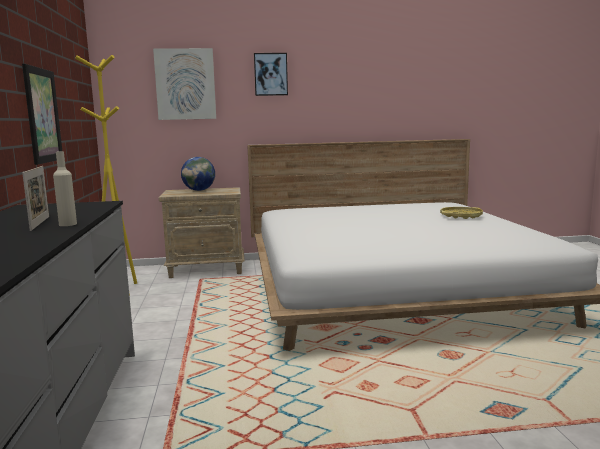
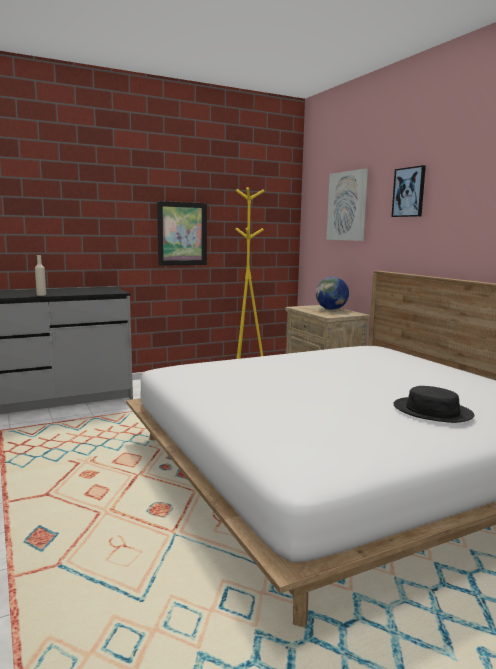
camera: 70 degrees right, 0 degrees up
(40, 223) = (47, 293): picture frame -> none
(461, 216) = (432, 411): yellow tray -> black hat

